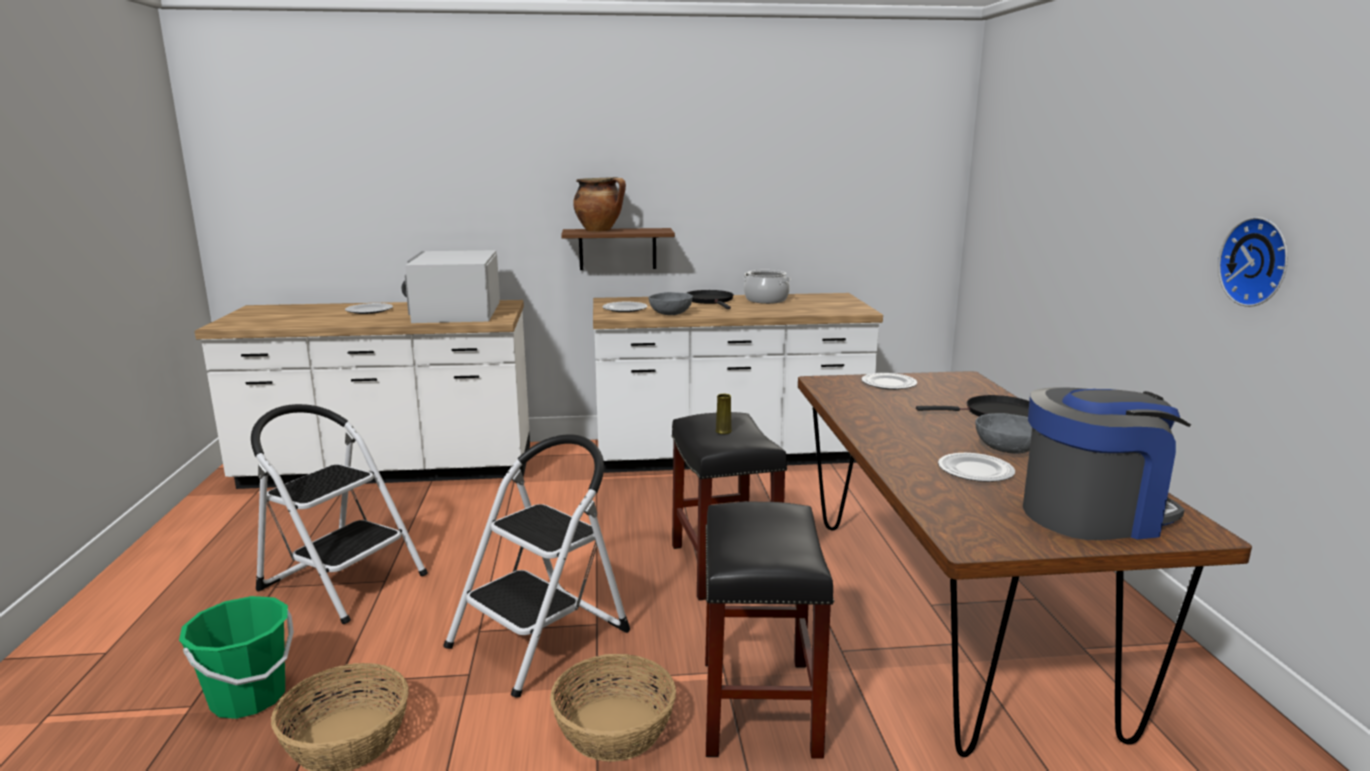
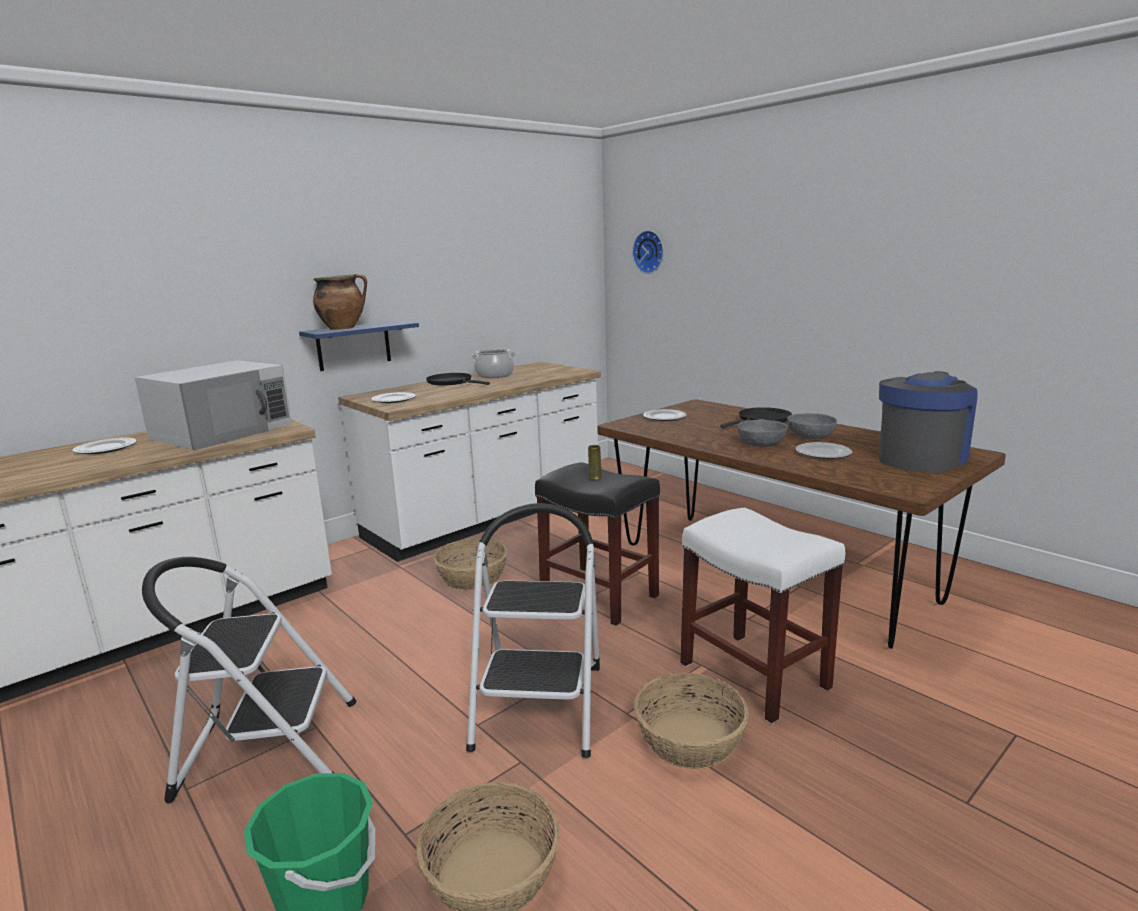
camera: 35 degrees left, 0 degrees up
(456, 312) = (223, 431): white microwave -> white microwave turned 105 degrees counterclockwise
(617, 249) = (354, 345): brown shelf -> blue shelf
(639, 507) = (472, 577): none -> basket
(671, 313) = (444, 396): grey bowl -> grey bowl (761, 444)
(758, 705) = (752, 675): black stool -> white stool
(1258, 262) = (909, 289): wall clock -> wall clock (650, 252)

